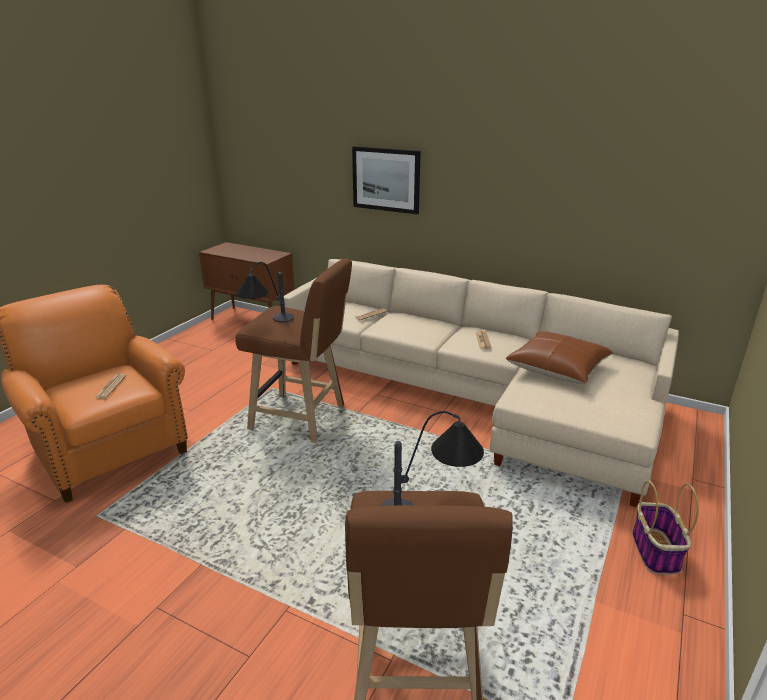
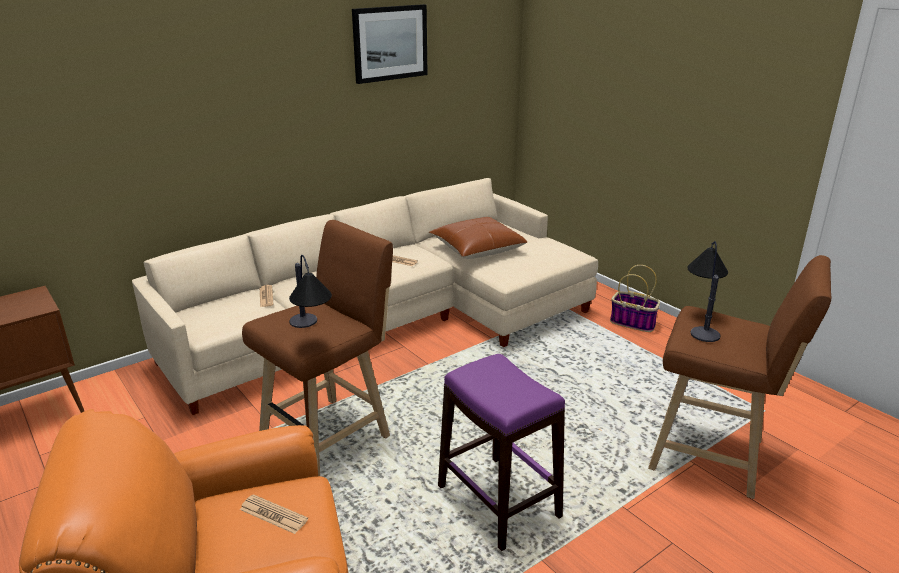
camera: 65 degrees left, 0 degrees up
(262, 521) = (498, 501): none -> purple stool
(386, 179) = (189, 132): picture -> picture (390, 43)

